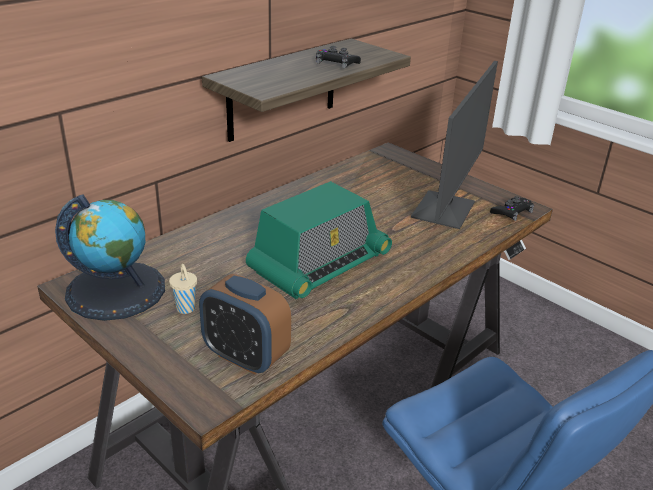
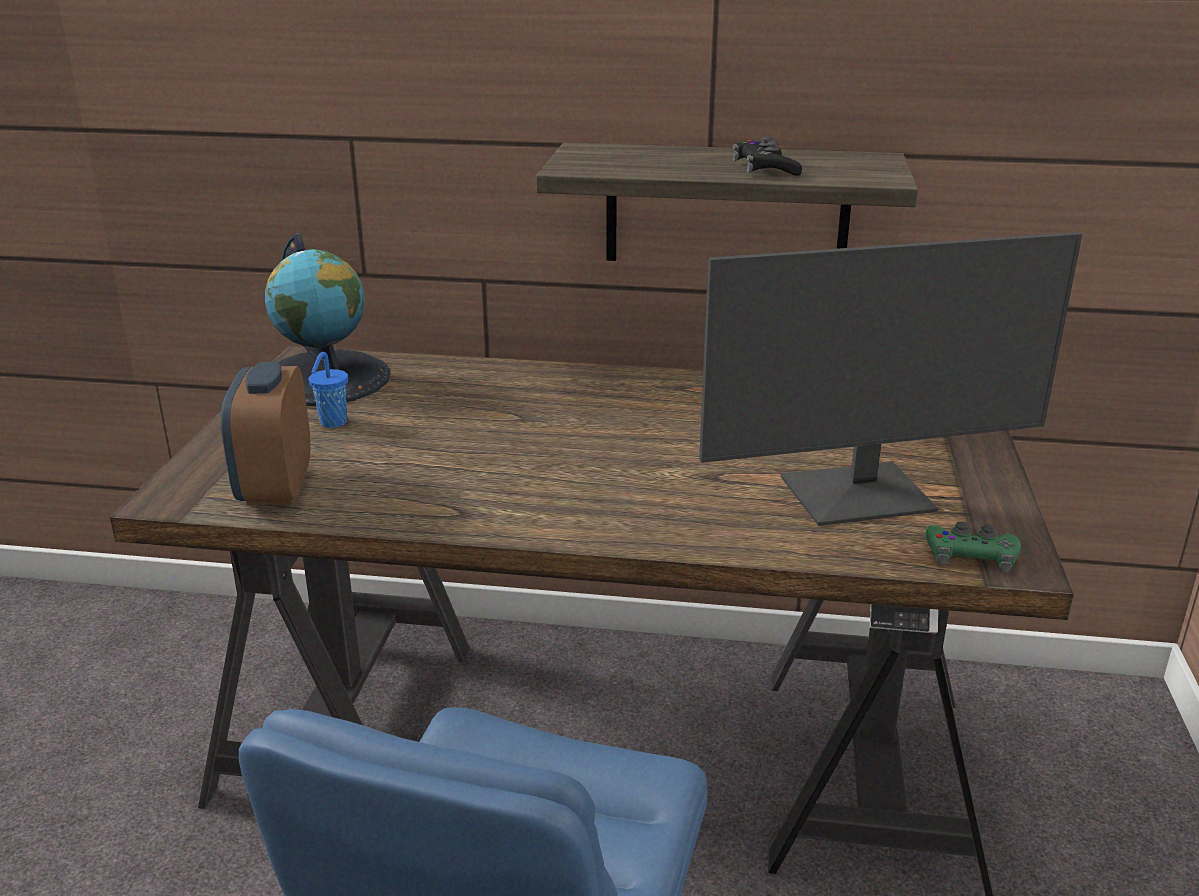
camera: 55 degrees right, 5 degrees down
(186, 309) = (332, 423): beige cup -> blue cup
(319, 264) = (538, 459): radio -> none
(512, 212) = (970, 555): black game controller -> green game controller

